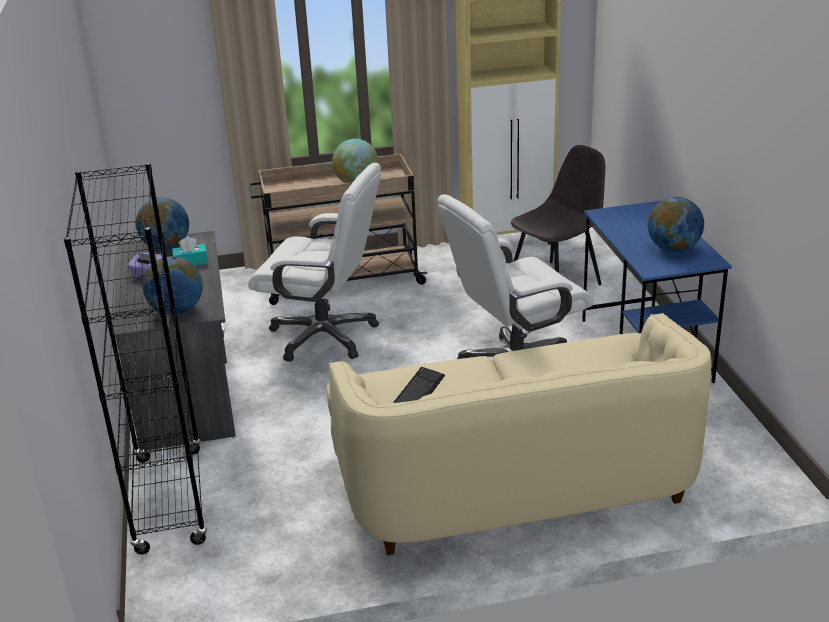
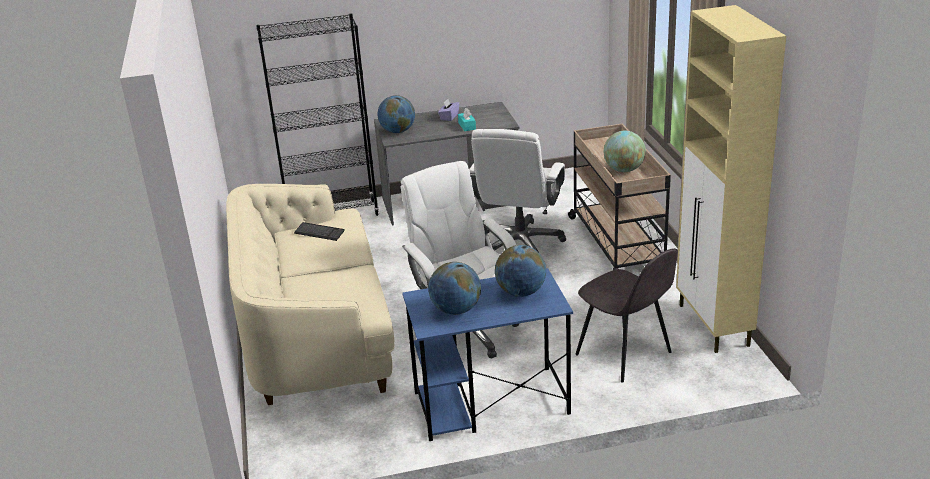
camera: 90 degrees right, 0 degrees up
(166, 247) = (492, 116): globe -> globe (521, 292)

